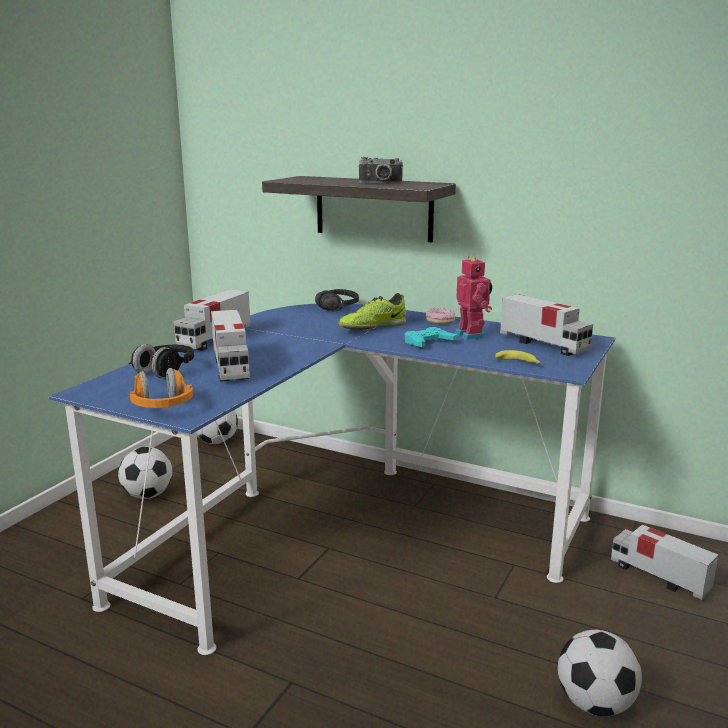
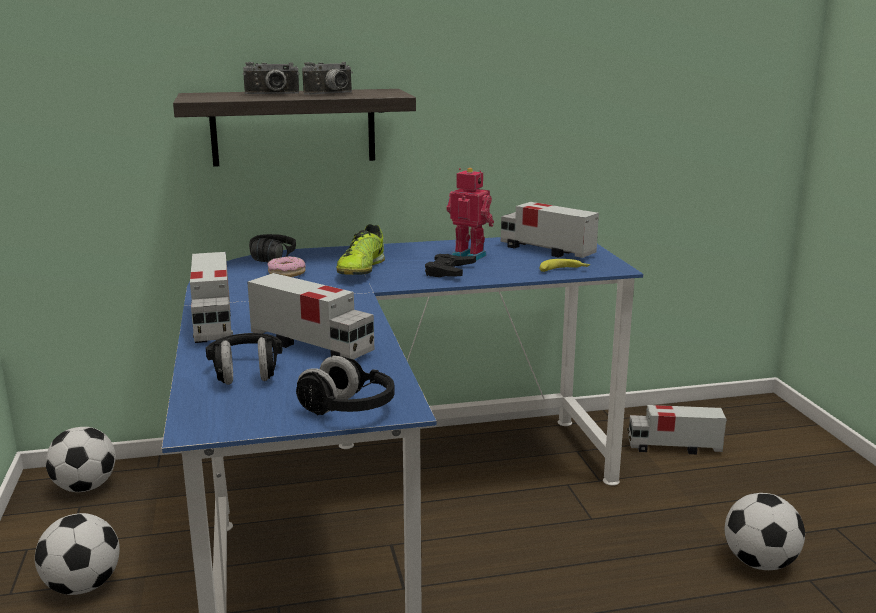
camera: 40 degrees left, 0 degrees up
(162, 407) = (347, 410): orange headphones -> black headphones
(342, 181) = (272, 94): none -> camera
(428, 342) = (449, 271): turquoise game controller -> black game controller
(440, 321) = (410, 249): donut -> donut (287, 273)
(544, 344) = (546, 250): toy truck -> toy truck turned 150 degrees counterclockwise

